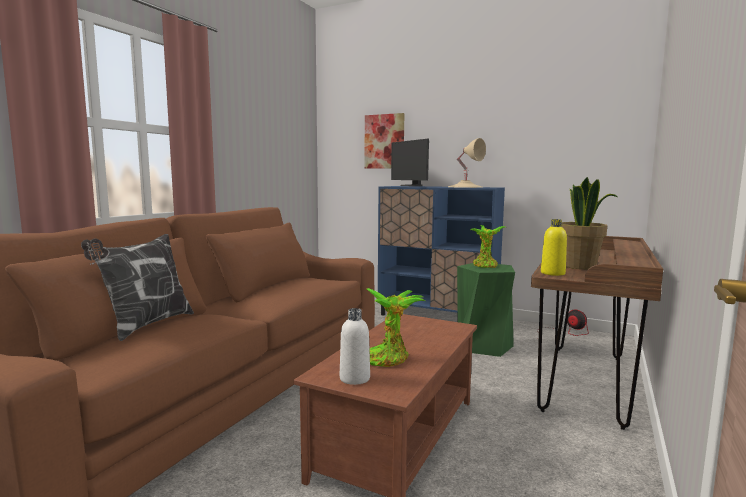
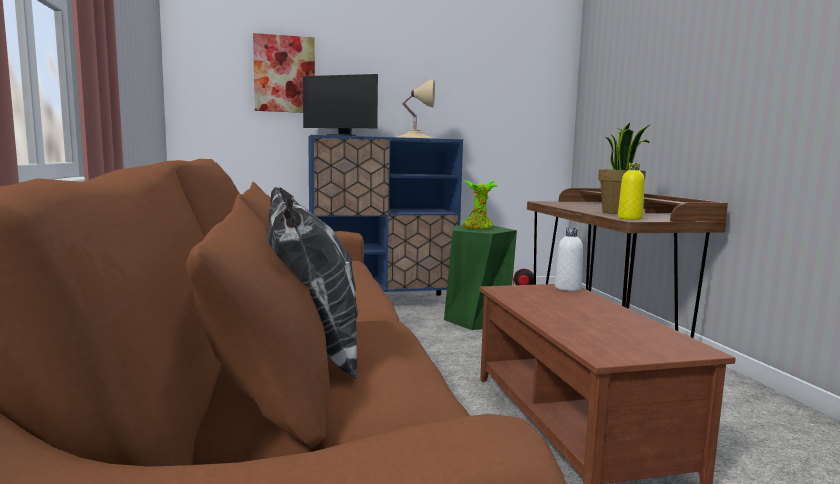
camera: 40 degrees left, 0 degrees up
(354, 378) = (637, 349): white bottle -> white bottle (567, 288)
(389, 358) = (605, 325): potted plant -> none

